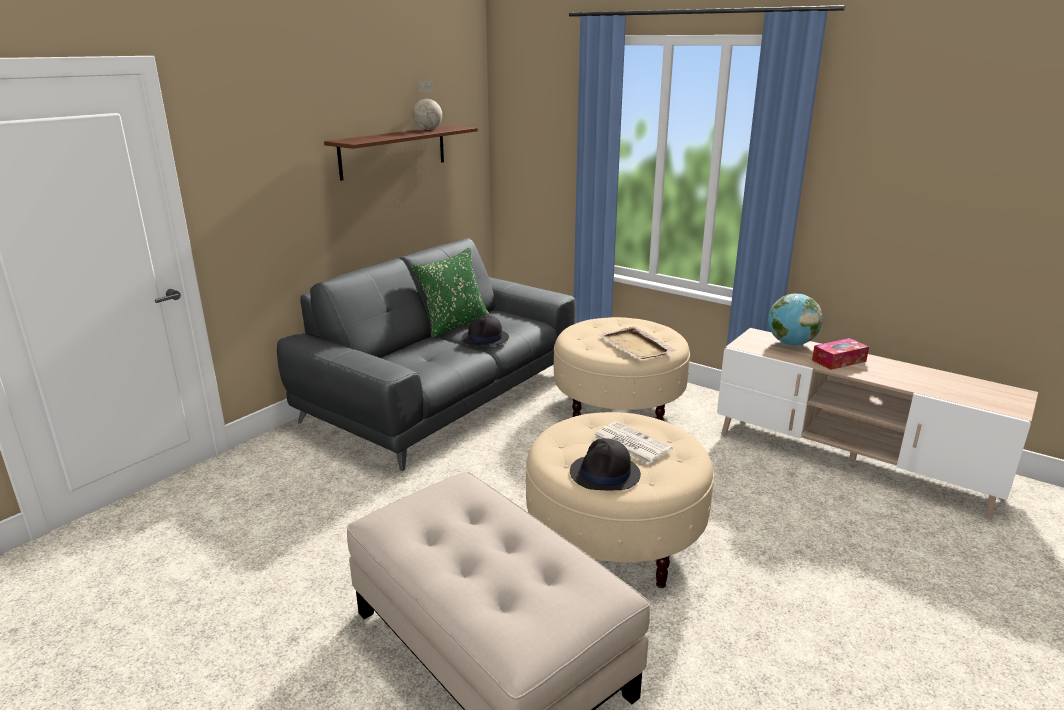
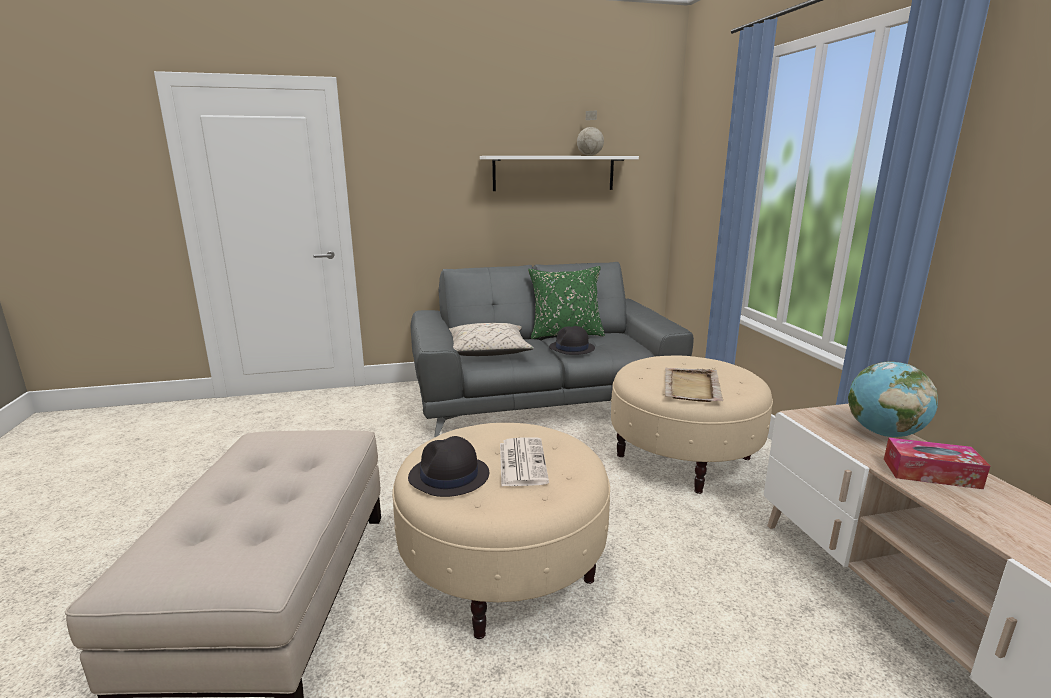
camera: 40 degrees right, 5 degrees down
(393, 151) = (554, 173): brown shelf -> white shelf
(415, 364) = (487, 352): none -> beige pillow

